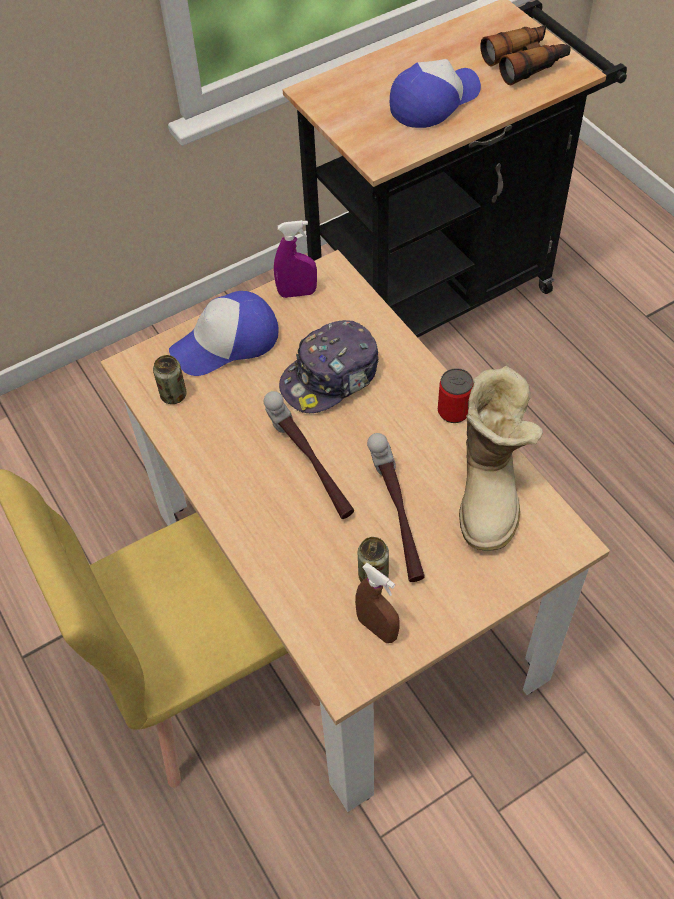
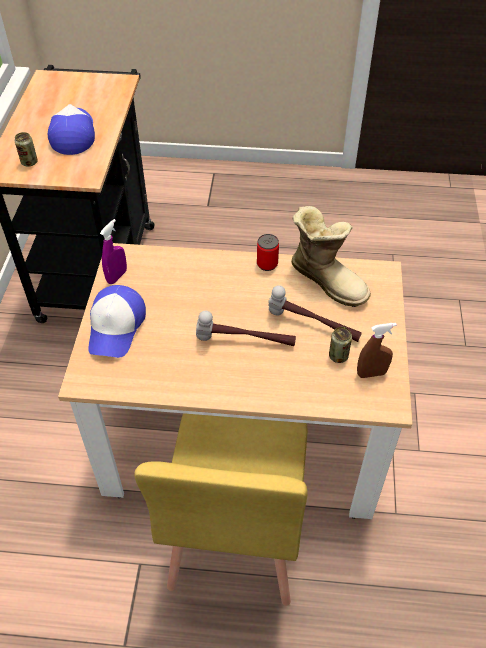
camera: 55 degrees left, 5 degrees down
(173, 395) = (127, 374): can -> can (29, 162)
(331, 377) = (193, 297): cap -> none
(526, 63) = (93, 91): binoculars -> none

